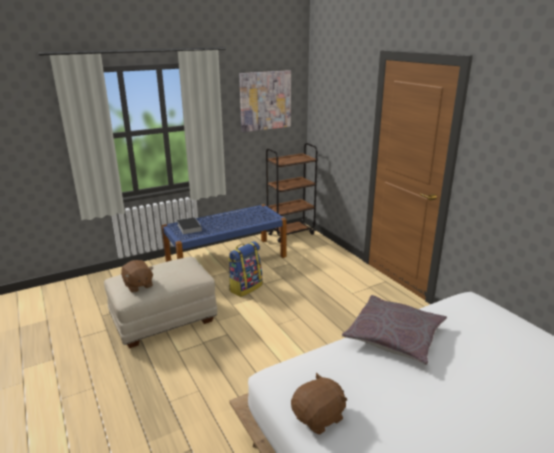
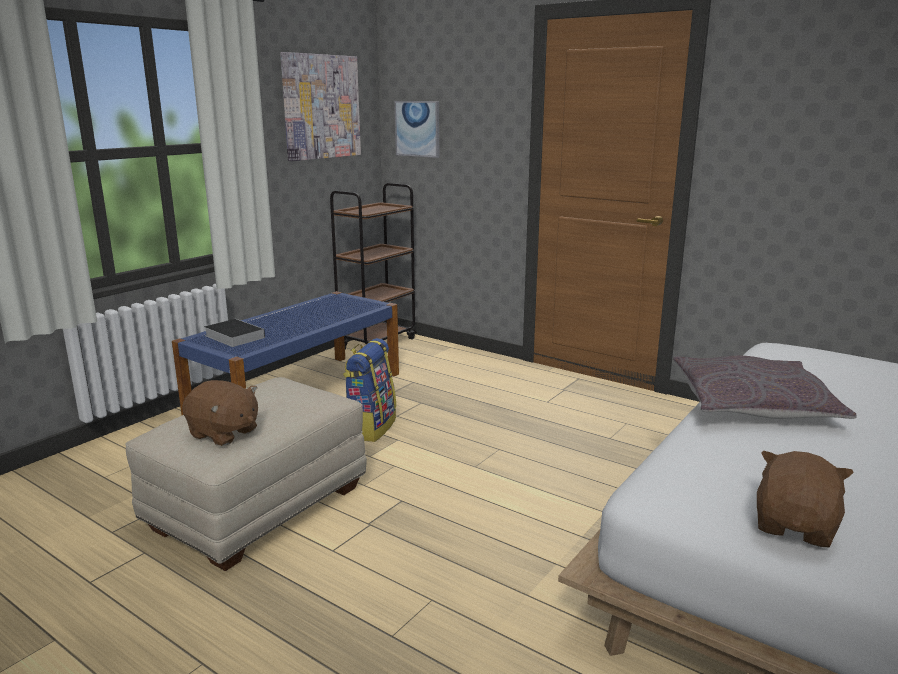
camera: 25 degrees left, 5 degrees down
(323, 113) = (418, 128): none -> picture

